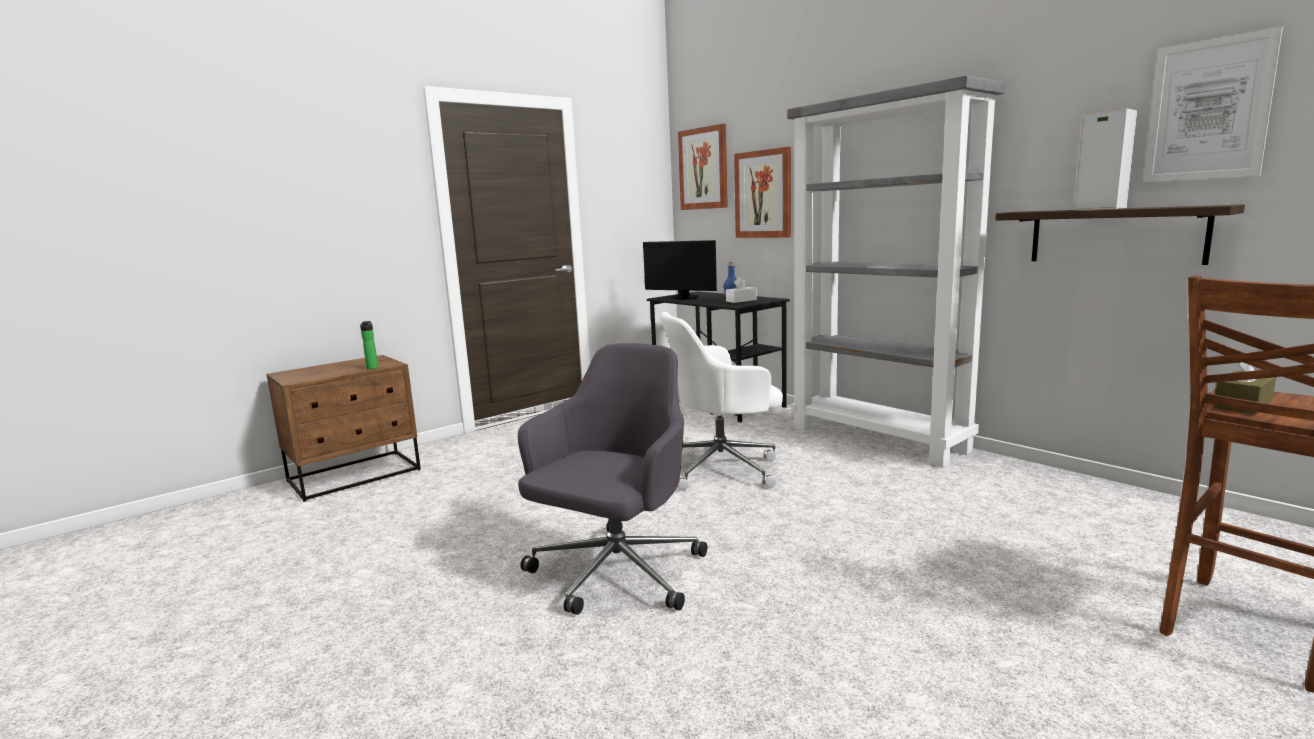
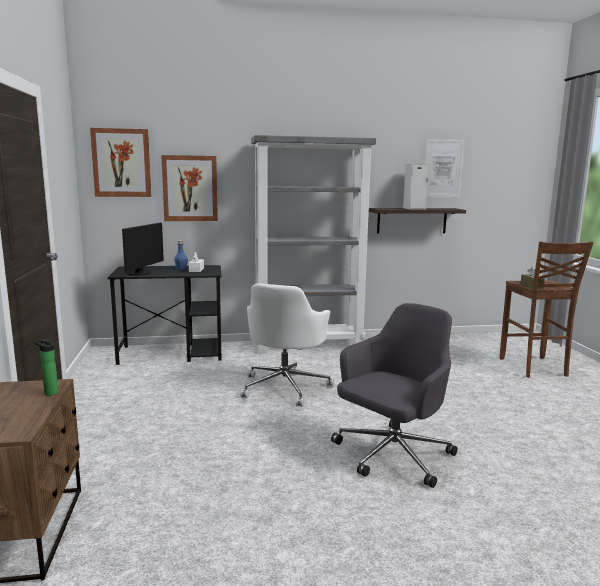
camera: 60 degrees left, 0 degrees up
(615, 574) = (392, 455): grey office chair -> grey office chair turned 75 degrees clockwise
(683, 298) = (140, 273): monitor -> monitor turned 45 degrees counterclockwise

